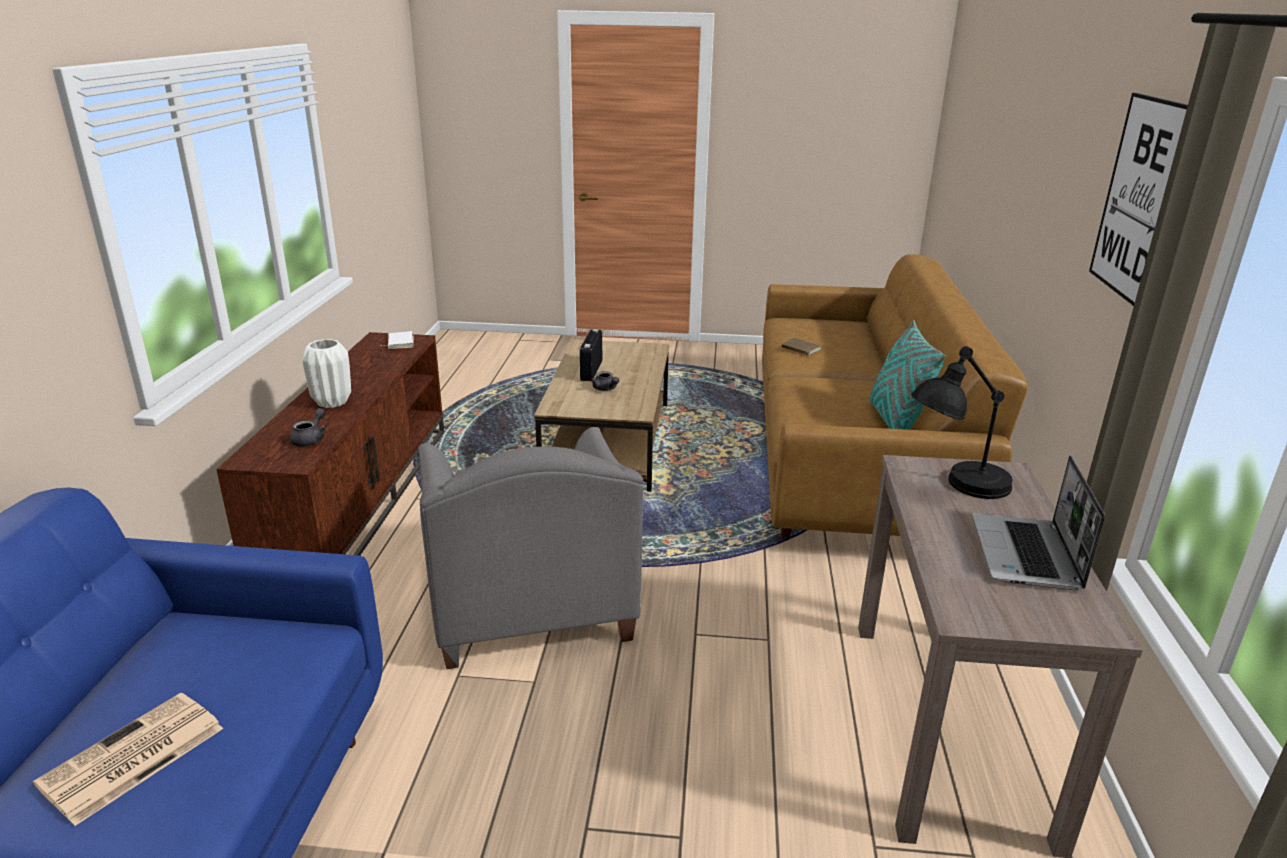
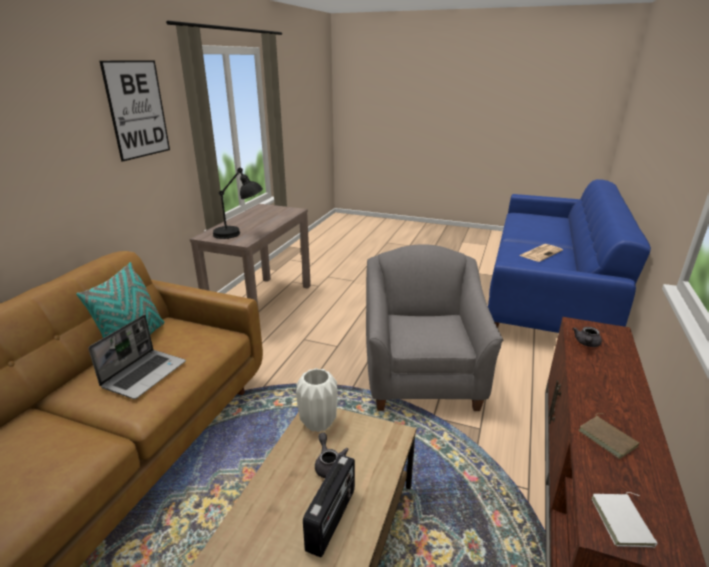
camera: 165 degrees left, 0 degrees up
(333, 402) = (607, 386): white vase -> white vase (317, 423)
(800, 349) = (47, 471): brown book -> brown book (608, 438)
(1027, 555) = (252, 217): laptop -> laptop (145, 374)

